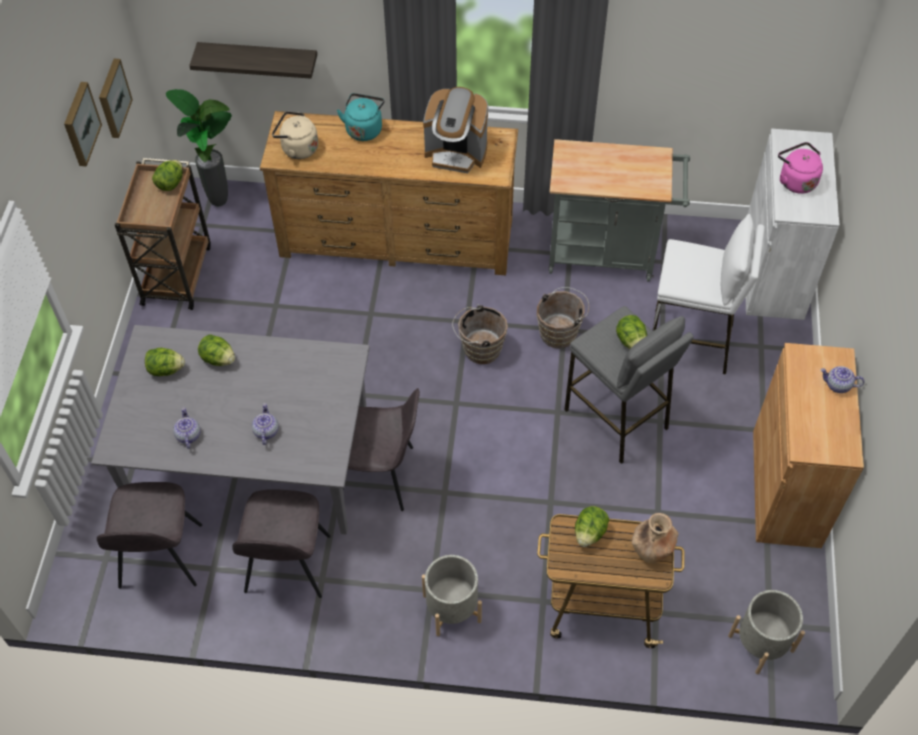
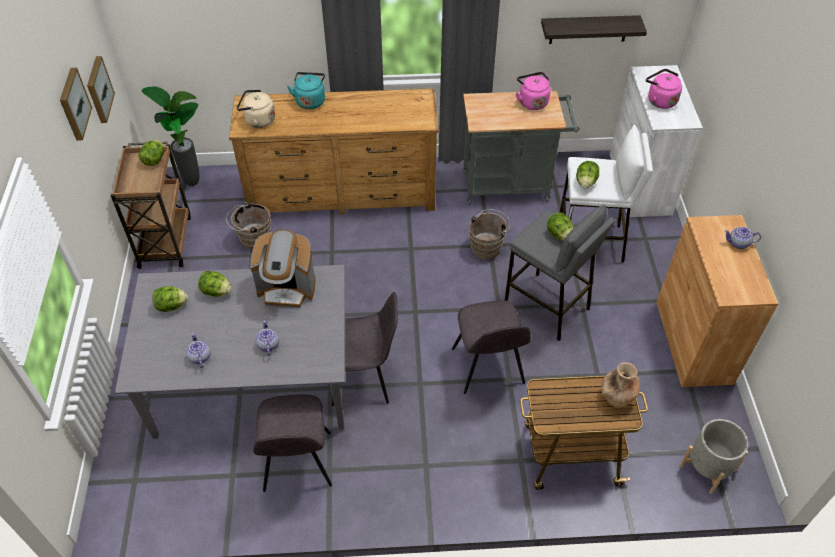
camera: 10 degrees left, 5 degrees down
(160, 558) = (184, 473): grey chair -> grey chair (488, 367)
(259, 59) = (217, 53): shelf -> shelf (588, 29)
(452, 608) = (446, 478): grey planter -> none
(456, 153) = (388, 110): coffee machine -> coffee machine (287, 289)
(479, 349) = (425, 268): brown bucket -> brown bucket (252, 239)
(589, 533) = (562, 391): lettuce -> lettuce (586, 182)
(637, 160) = (532, 101): none -> pink kettle

